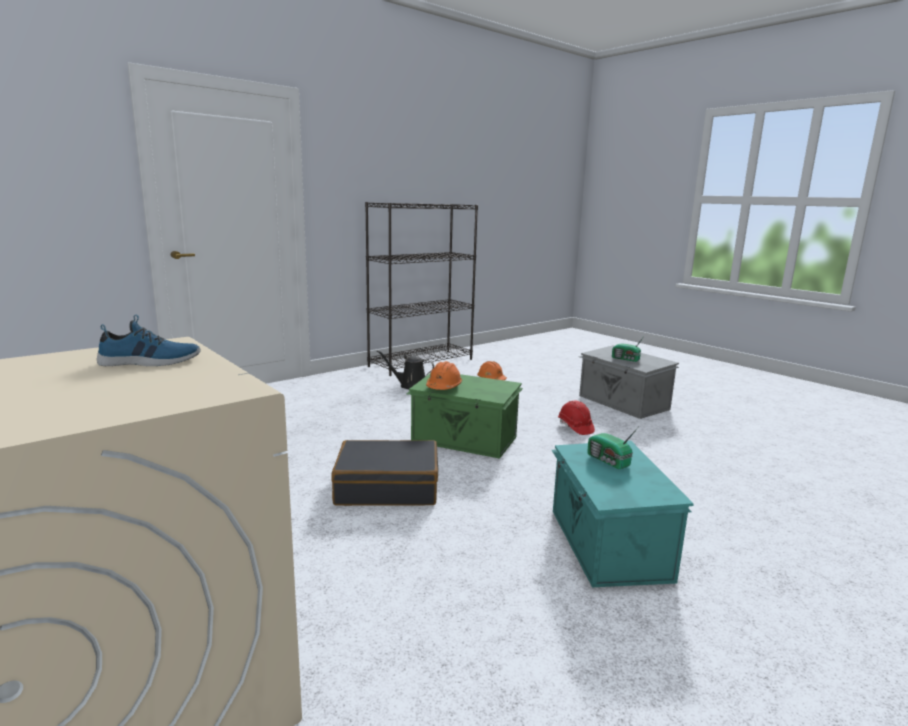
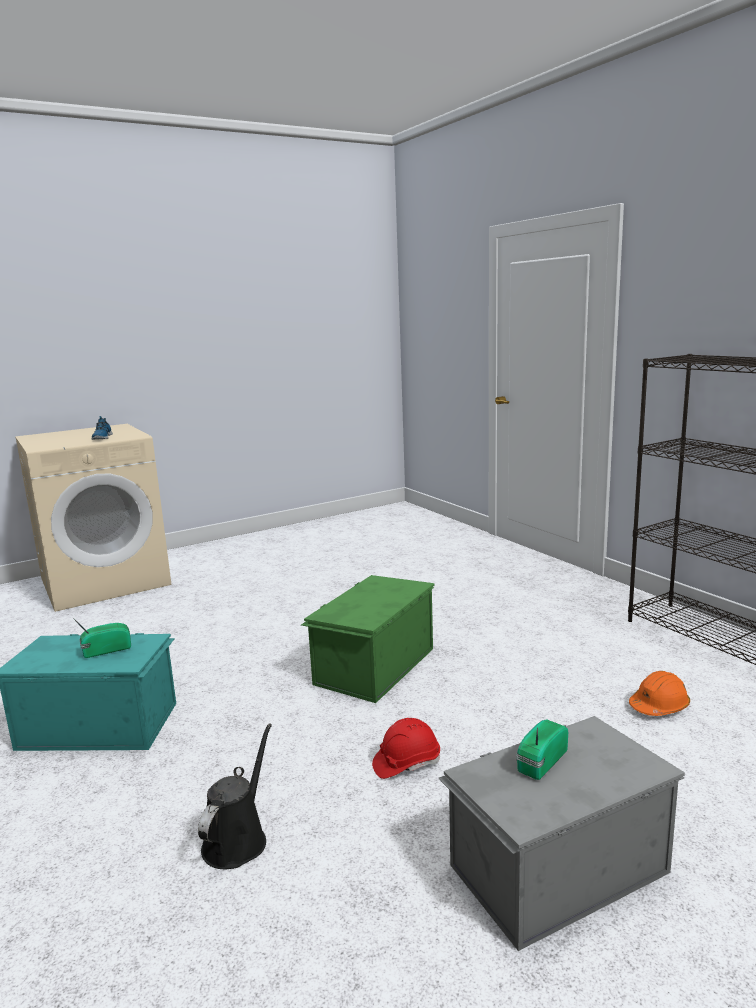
camera: 100 degrees right, 0 degrees up
(387, 487) = (272, 625): black suitcase -> none
(410, 386) = (584, 635): black watering can -> black watering can (237, 839)
(443, 386) = (367, 588): orange hard hat -> none

